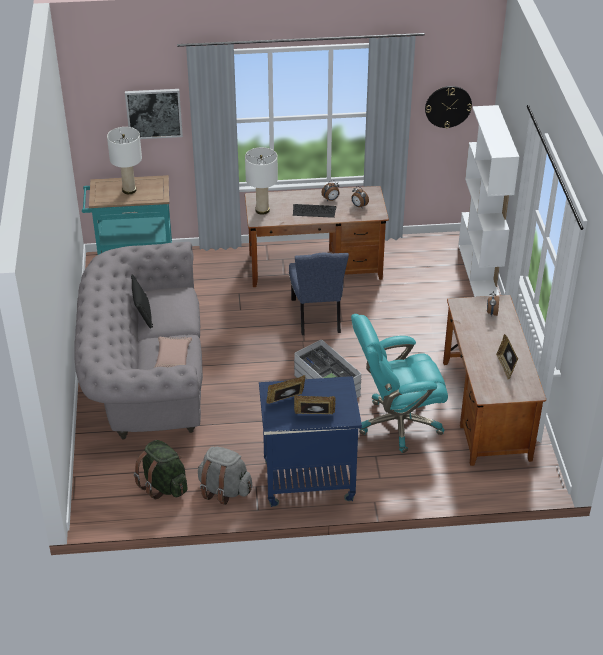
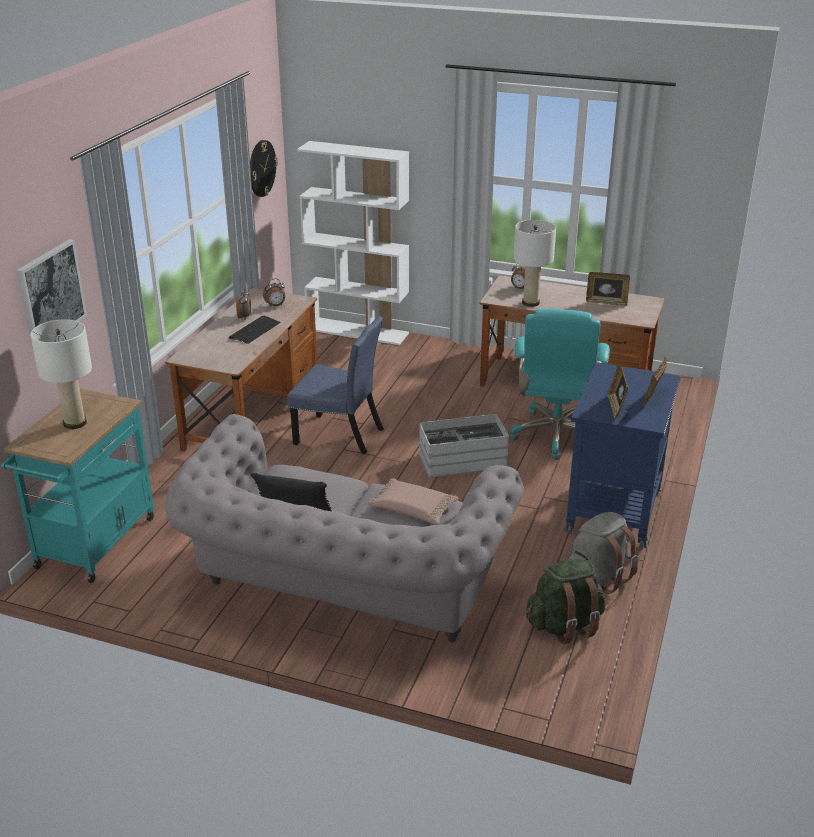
camera: 65 degrees left, 10 degrees down
(262, 210) = (214, 358): white table lamp -> white table lamp (530, 303)

